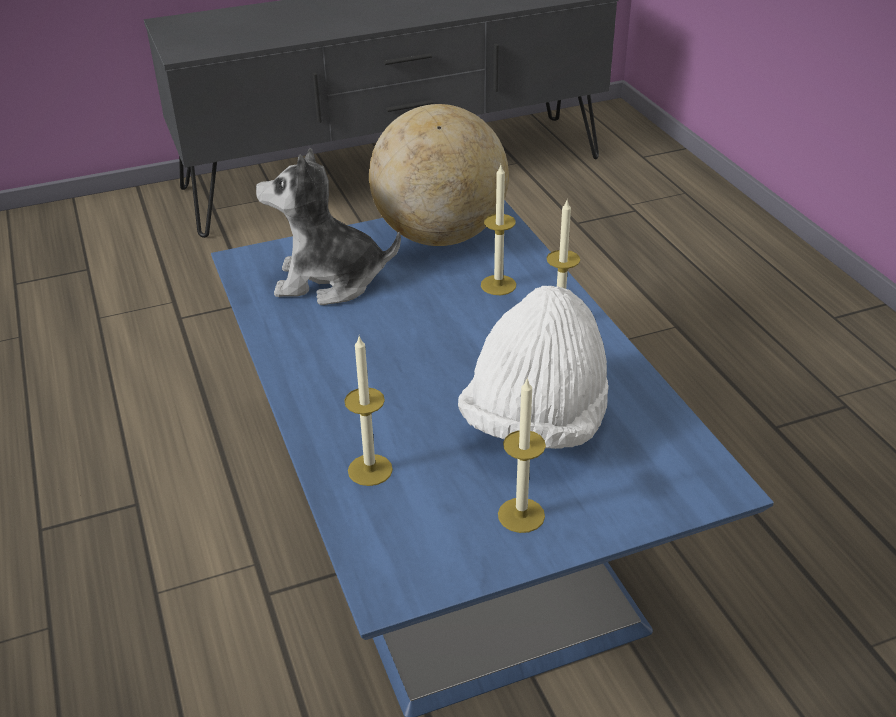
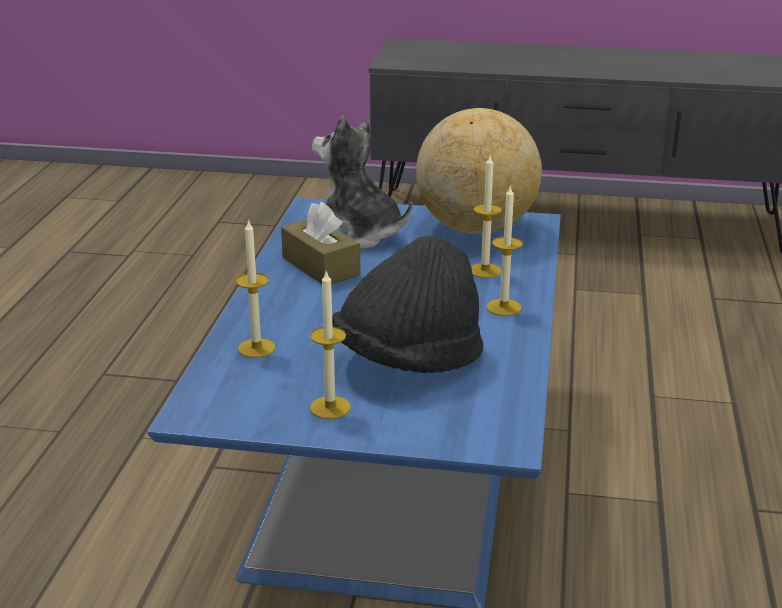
camera: 30 degrees right, 10 degrees down
(331, 336) = (320, 266): none -> brown tissue box
(536, 423) = (408, 360): white hat -> black hat

